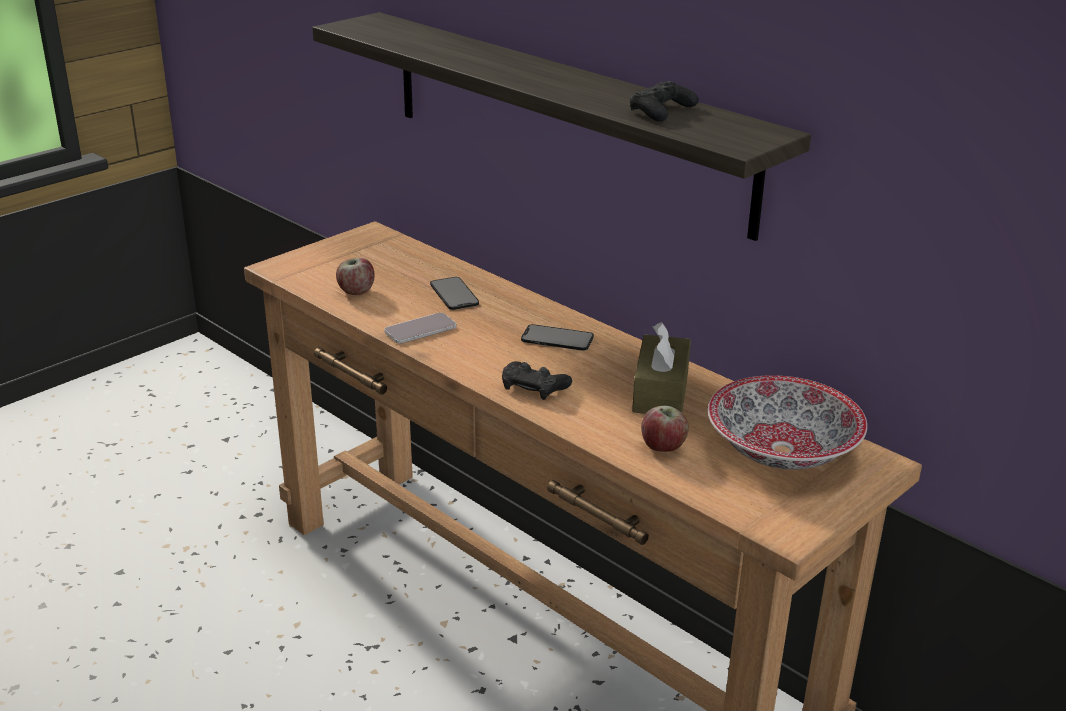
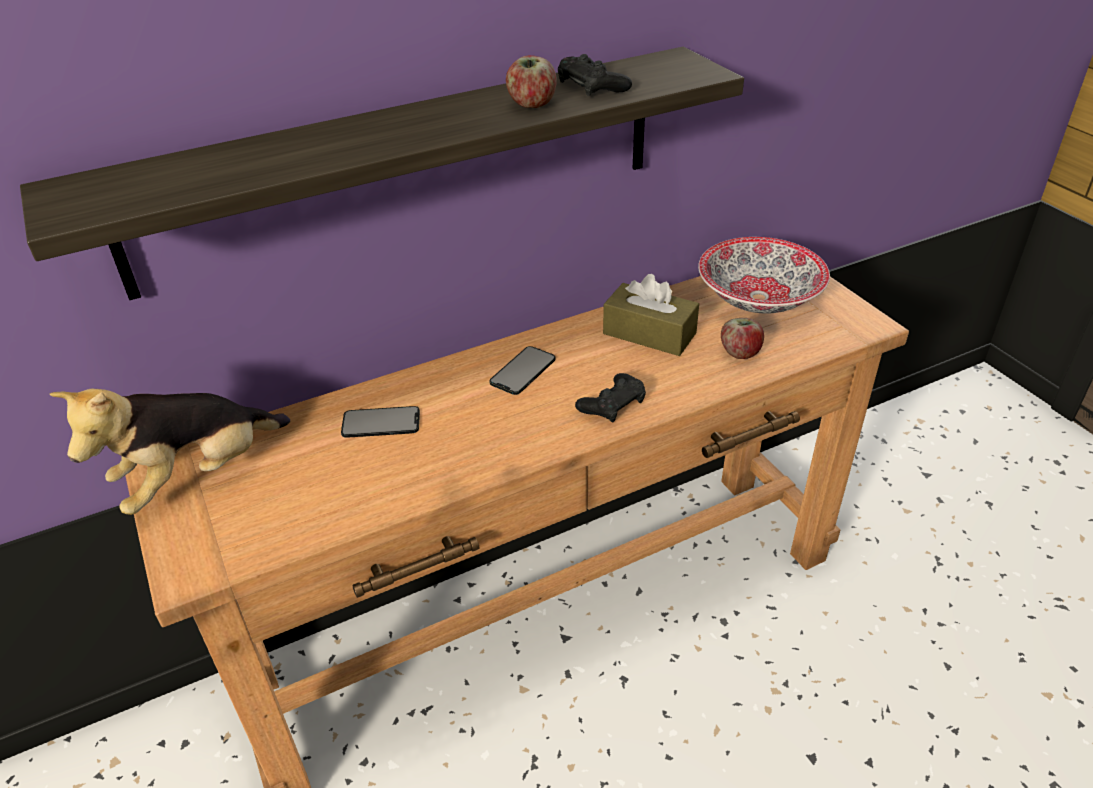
camera: 70 degrees left, 10 degrees up
(356, 291) = (319, 503): apple -> apple (532, 105)
(365, 247) = (197, 477): none -> plush toy
(420, 329) = (451, 463): phone -> none

